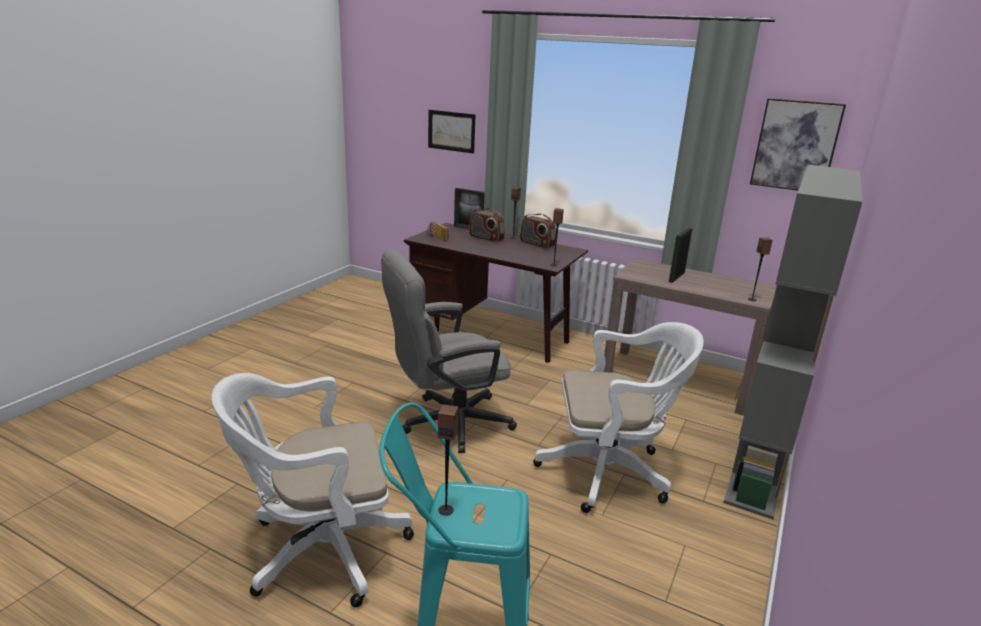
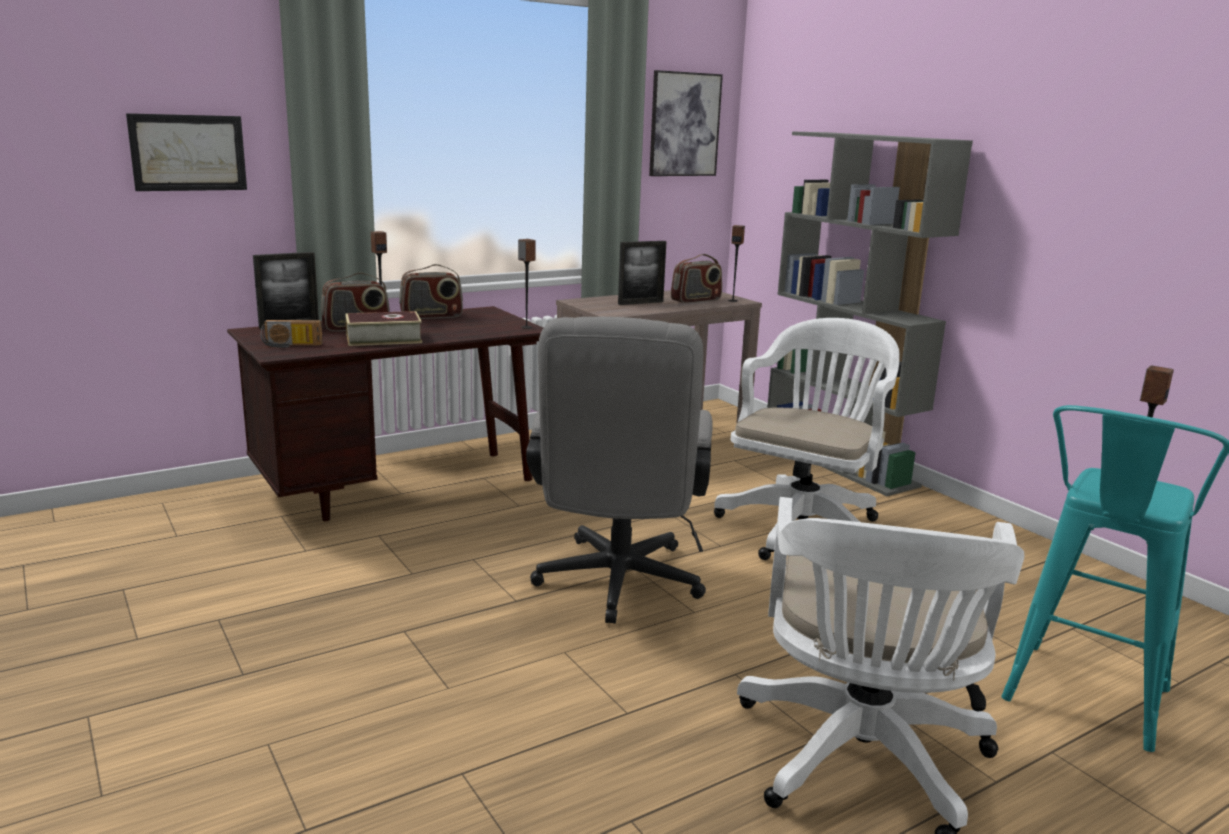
camera: 60 degrees left, 5 degrees down
(476, 246) = (383, 338): none -> book
(676, 277) = (640, 303): picture frame -> picture frame turned 90 degrees counterclockwise
(724, 289) = (696, 300): none -> radio

